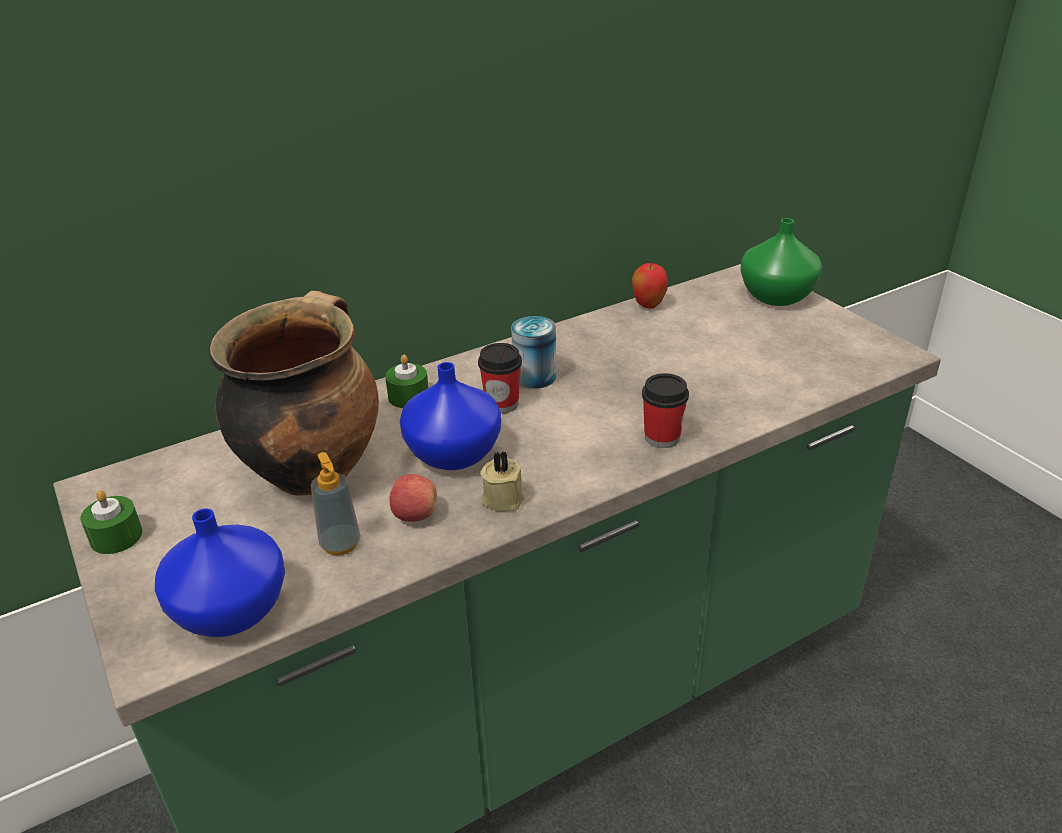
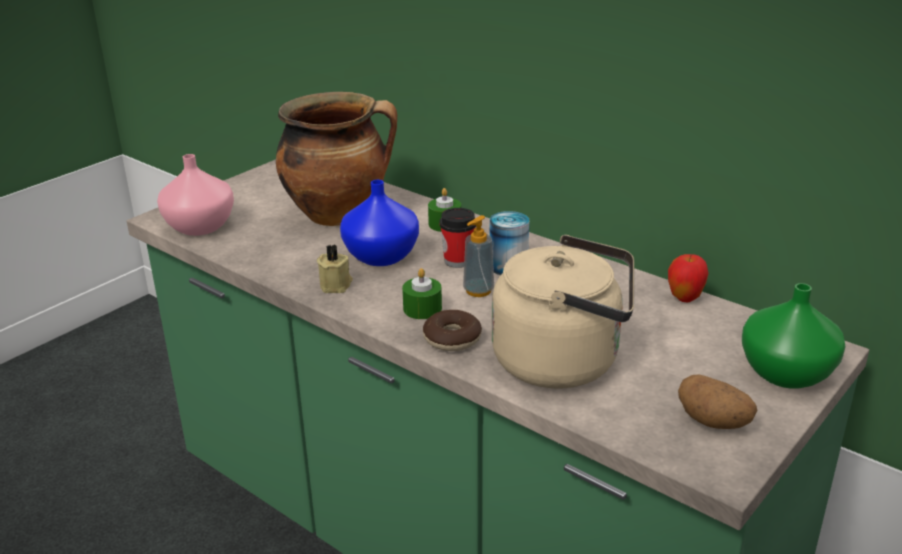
camera: 70 degrees right, 5 degrees down
(116, 536) = (253, 180): green candle -> green candle (422, 309)
(229, 609) = (200, 226): blue vase -> pink vase
(340, 544) = (267, 242): soap dispenser -> soap dispenser (478, 291)
(415, 515) = (304, 258): apple -> none
(662, 437) = (452, 339): cup -> donut
(726, 384) = (564, 361): none -> beige kettle
(834, 340) = (714, 422): none -> potato

